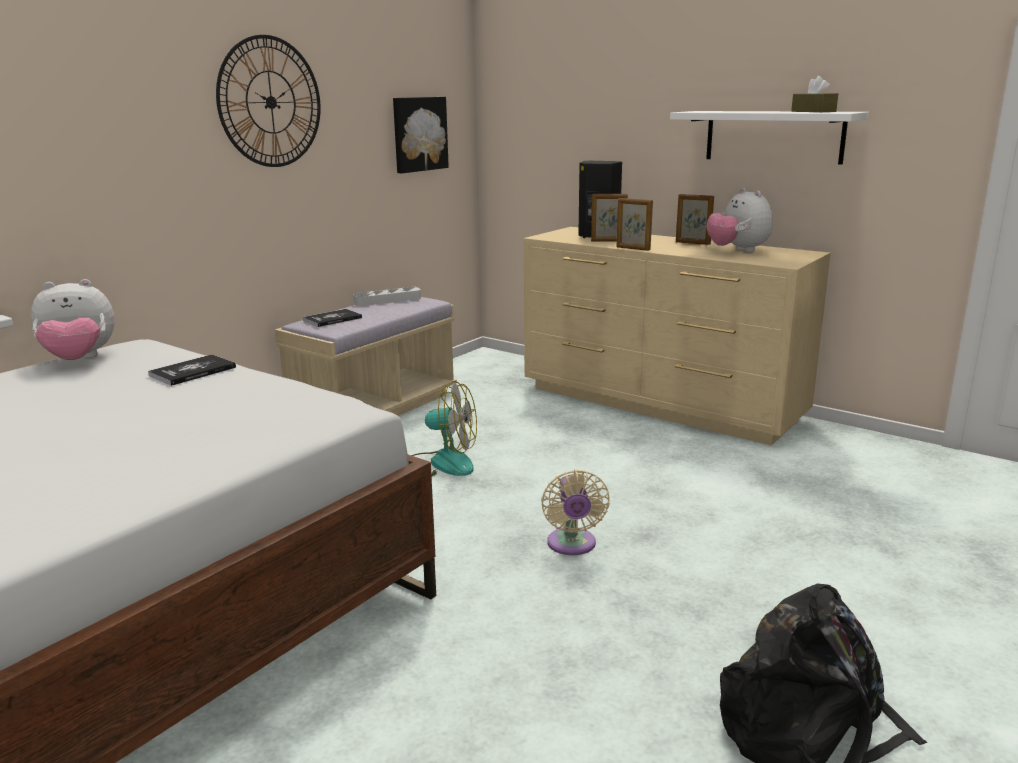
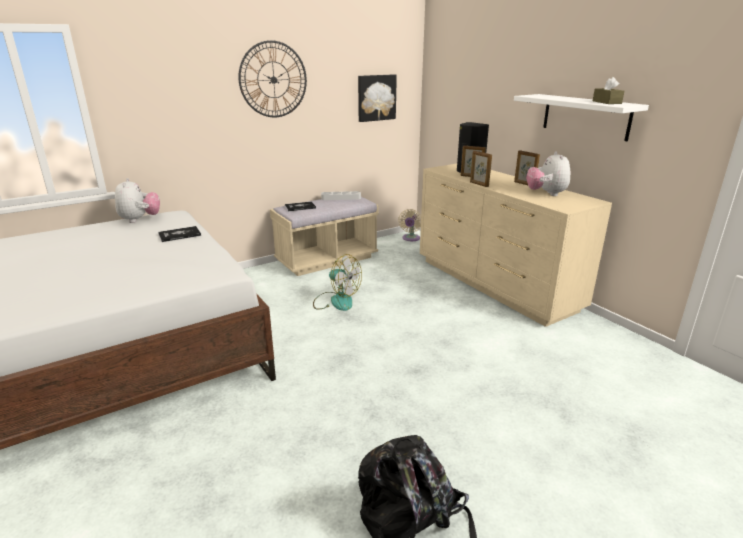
camera: 20 degrees right, 5 degrees up
(79, 360) = (140, 220): plush toy -> plush toy turned 105 degrees counterclockwise
(572, 545) = (369, 367): beige fan -> beige fan (410, 238)

